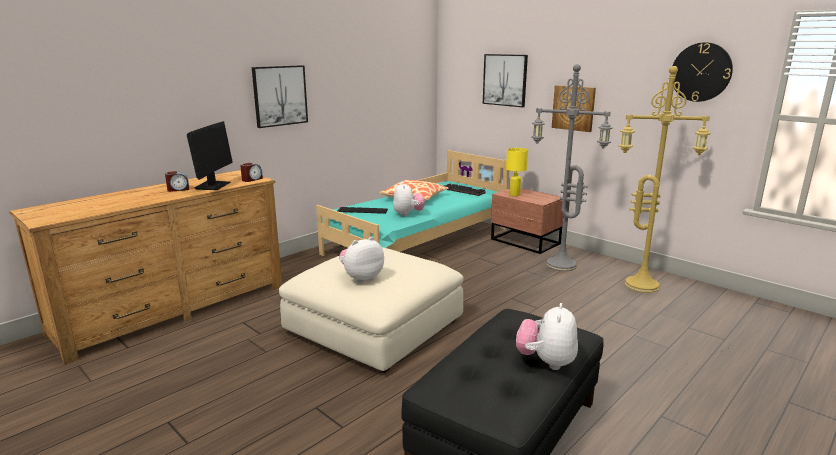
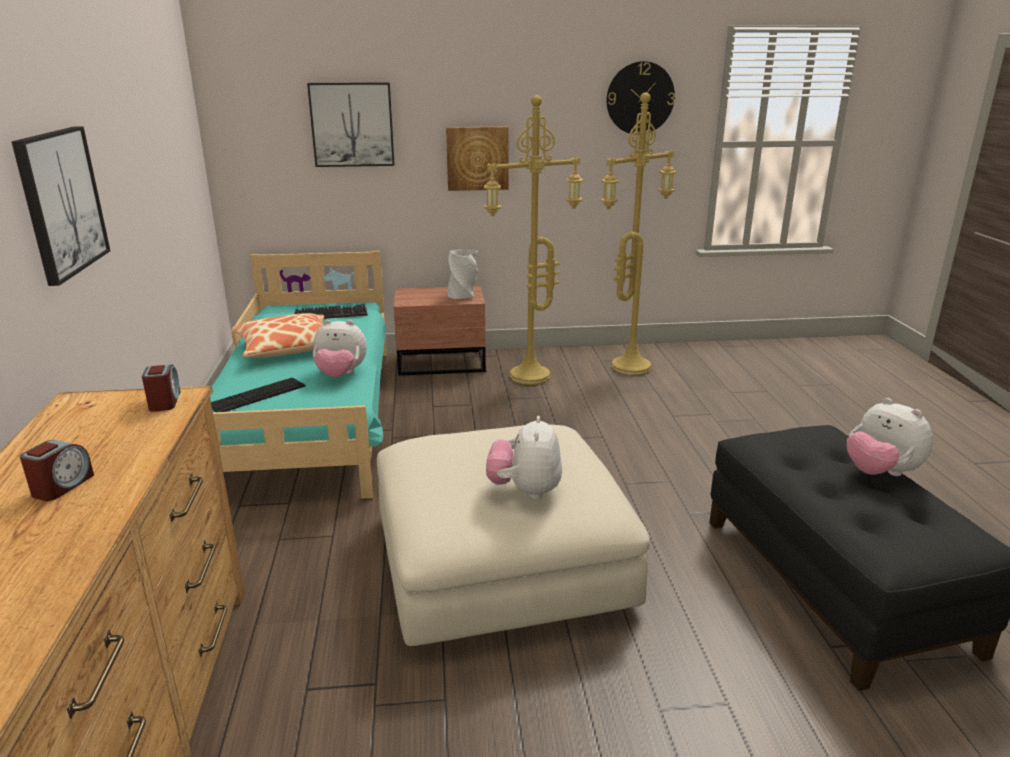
camera: 50 degrees left, 5 degrees up
(213, 186) = (123, 445): monitor -> none
(408, 214) = (340, 375): plush toy -> plush toy turned 150 degrees clockwise
(515, 194) = (423, 299): yellow table lamp -> none
(542, 198) = (463, 295): none -> grey vase
(559, 266) = (529, 378): grey floor lamp -> yellow floor lamp

